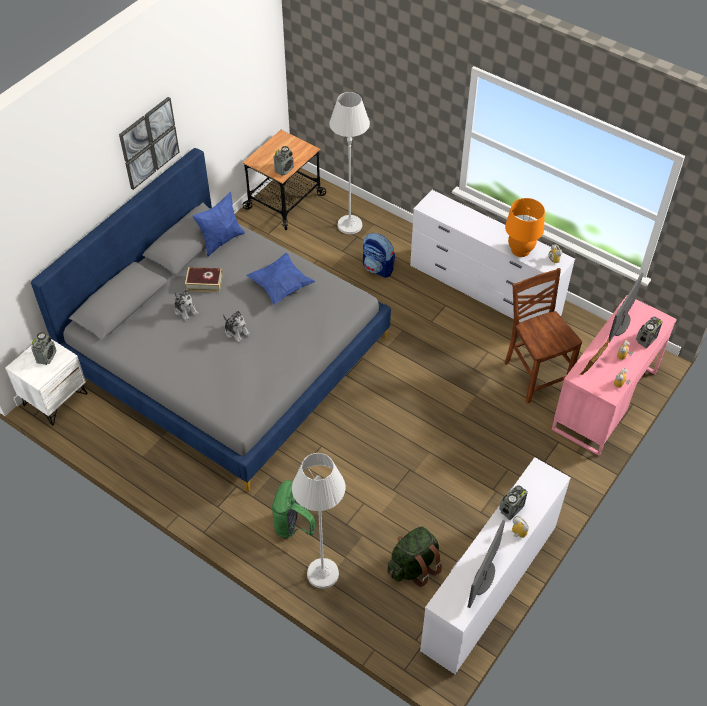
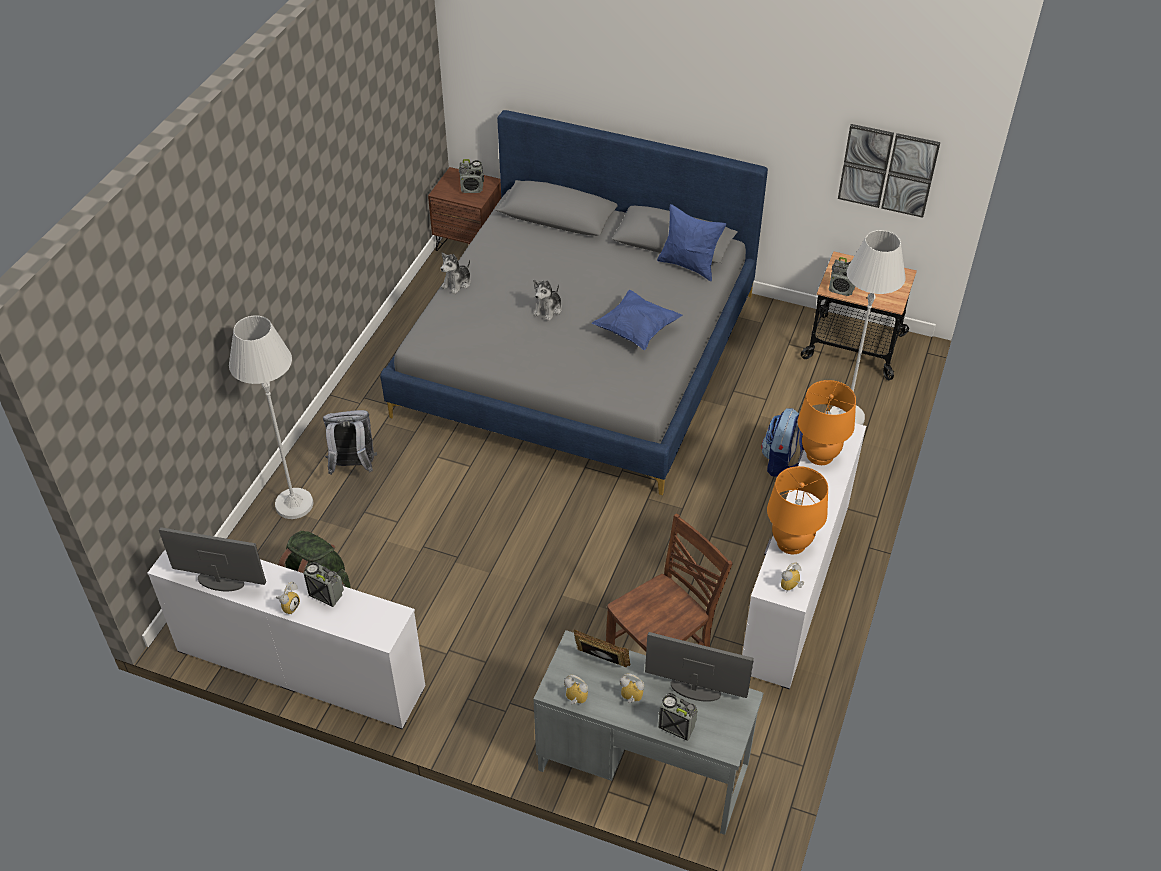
camera: 75 degrees right, 5 degrees down
(55, 399) = (469, 243): white nightstand -> brown nightstand
(149, 143) = (704, 104): picture -> picture (887, 170)
(185, 310) = (567, 264): plush toy -> plush toy (457, 283)
(204, 282) = (615, 267): book -> none
(294, 525) = (353, 466): green backpack -> grey backpack
(451, 217) = (820, 455): none -> orange table lamp
(604, 400) = (643, 766): pink desk -> grey desk

